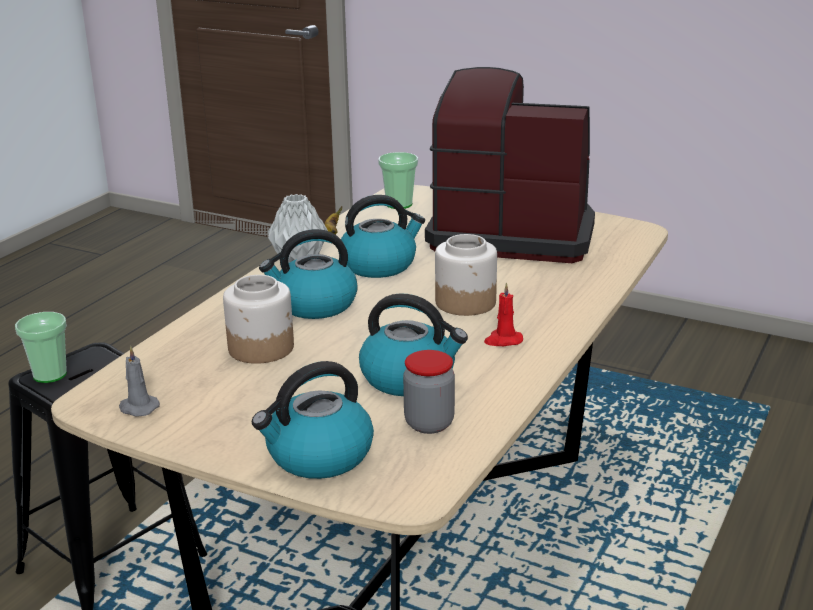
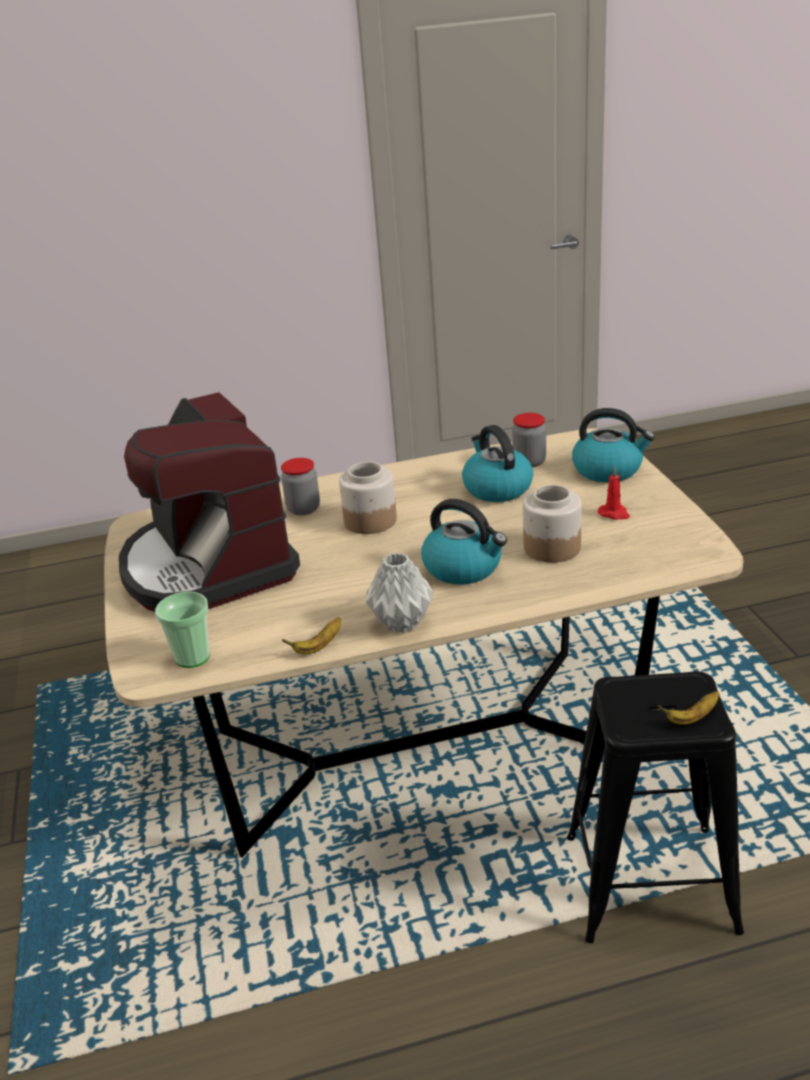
camera: 130 degrees left, 5 degrees up
(50, 375) = (691, 718): cup -> banana
(138, 408) = (681, 538): grey candle -> none
(379, 265) = (355, 584): kettle -> none
(503, 340) = (405, 486): red candle -> red candle (614, 514)
(544, 287) = (303, 509): none -> jar

